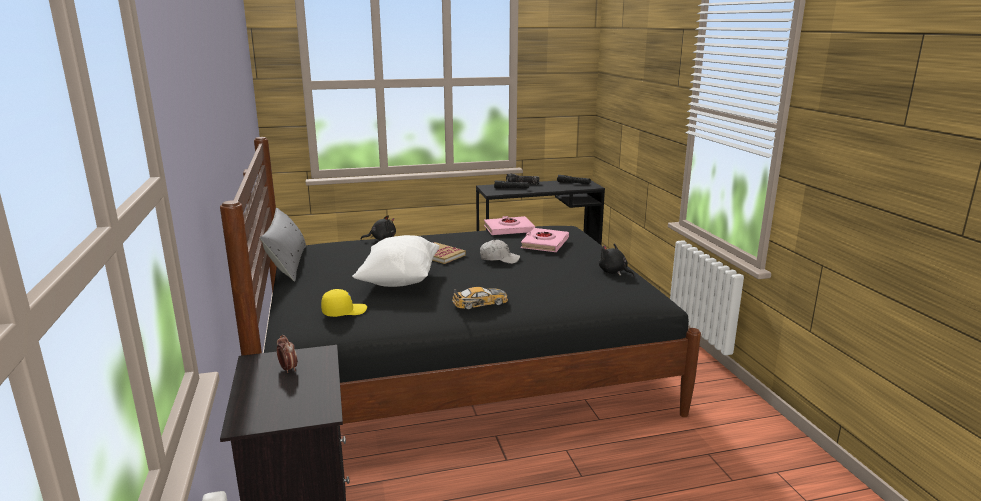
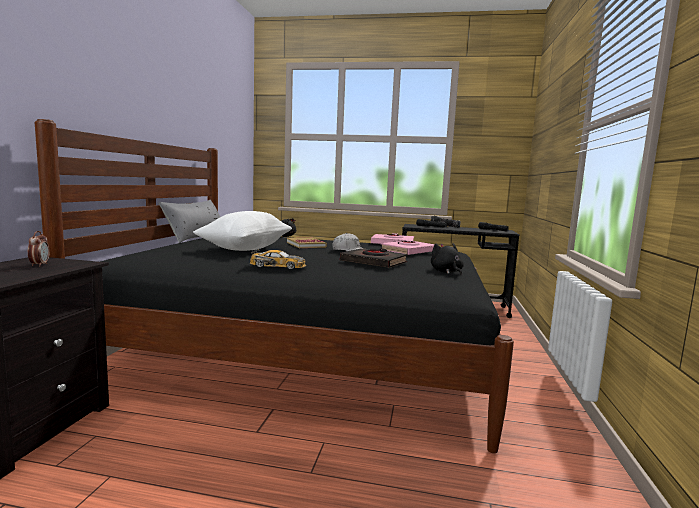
camera: 25 degrees right, 10 degrees down
(344, 311) = (167, 254): yellow cap -> none
(547, 274) = (374, 262): none -> black book

